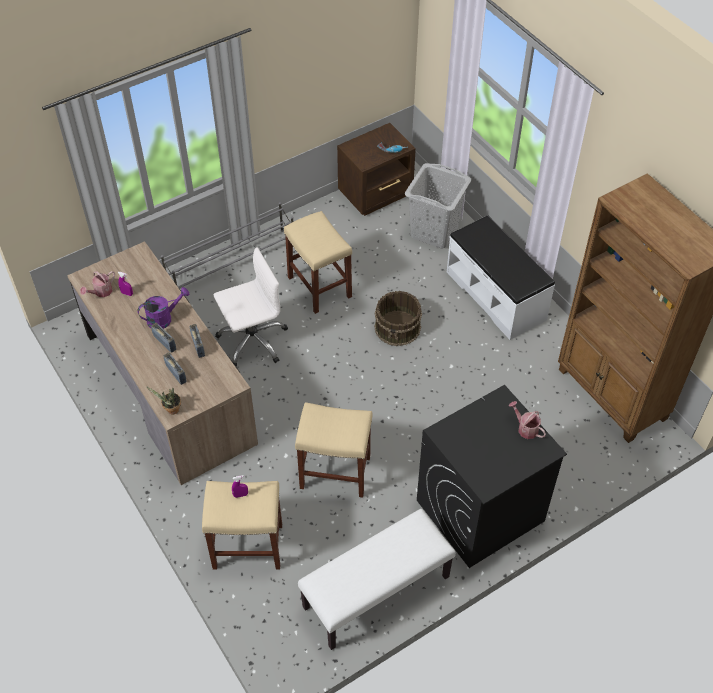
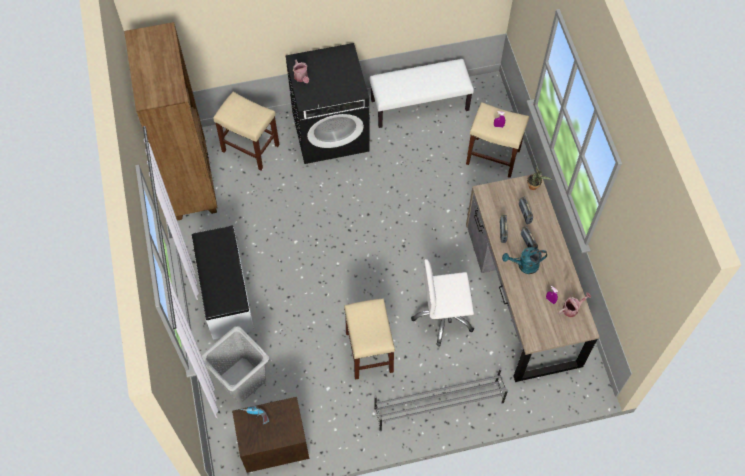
camera: 160 degrees left, 10 degrees up
(164, 318) = (524, 266): purple watering can -> turquoise watering can
(334, 472) = (418, 187): beige stool -> beige stool (251, 148)
(398, 327) = (320, 289): brown bucket -> none

